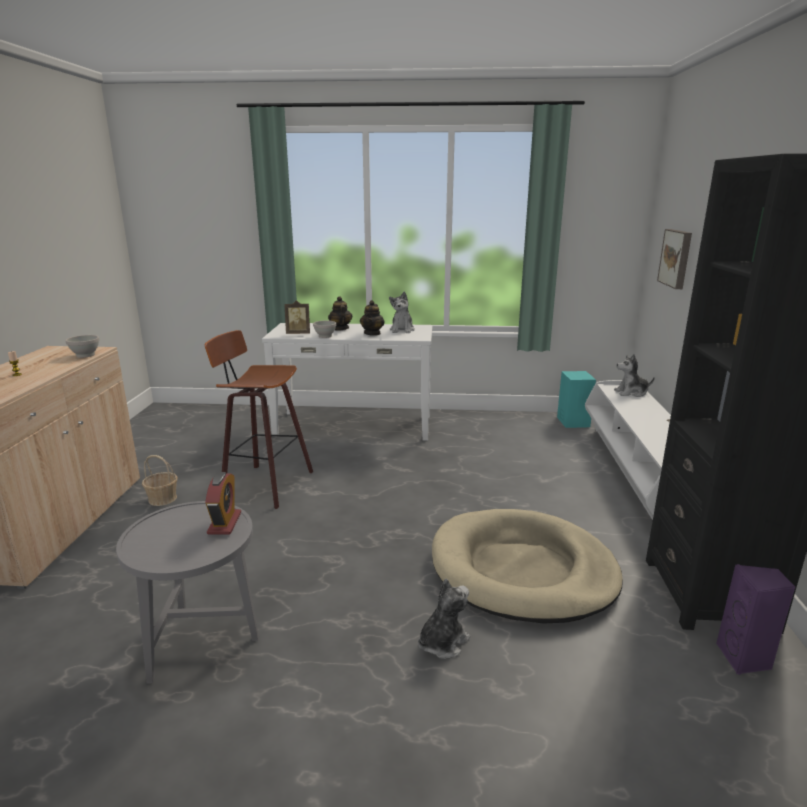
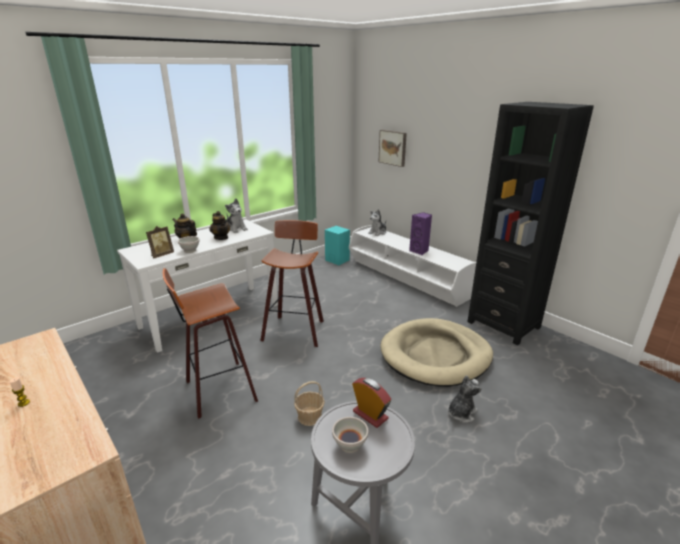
camera: 45 degrees left, 5 degrees up
(85, 355) = (45, 349): white bowl -> white bowl (350, 445)
(162, 499) = (150, 450): basket -> basket (310, 416)
(406, 468) = (295, 329): none -> stool
(442, 642) = (461, 413): plush toy -> plush toy turned 45 degrees clockwise
(744, 659) = (546, 345): purple speaker -> purple speaker (420, 251)

